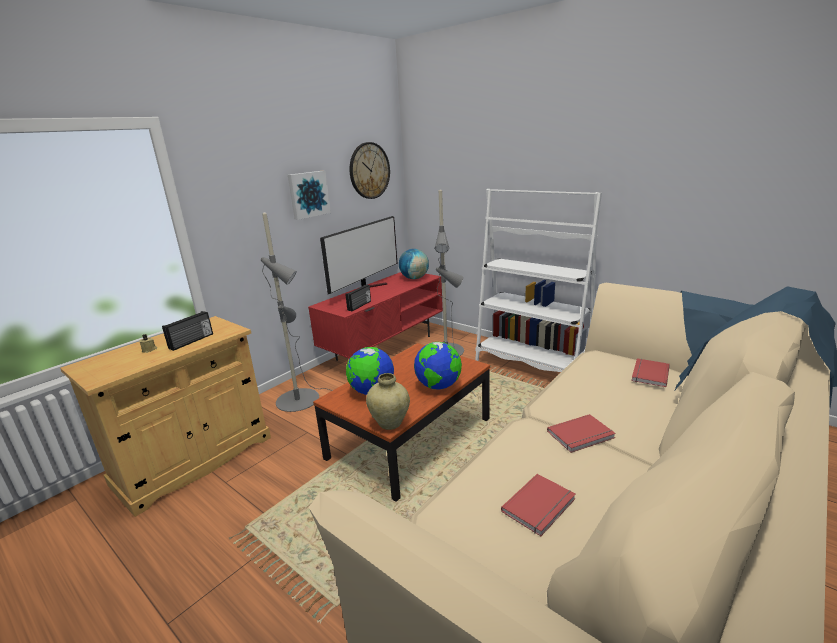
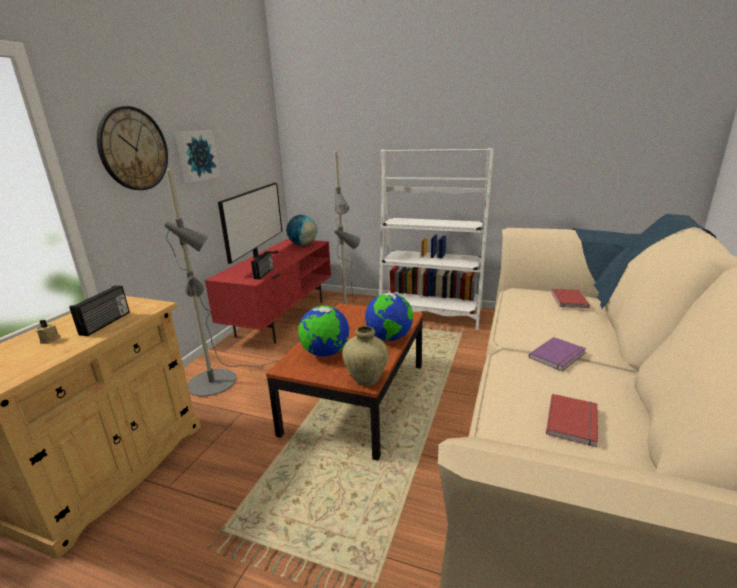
camera: 20 degrees left, 0 degrees up
(369, 171) = (250, 134): wall clock -> wall clock (133, 149)
(582, 435) = (559, 356): red book -> purple book

